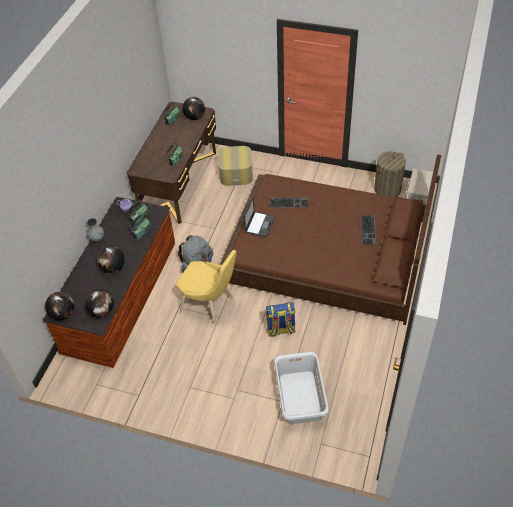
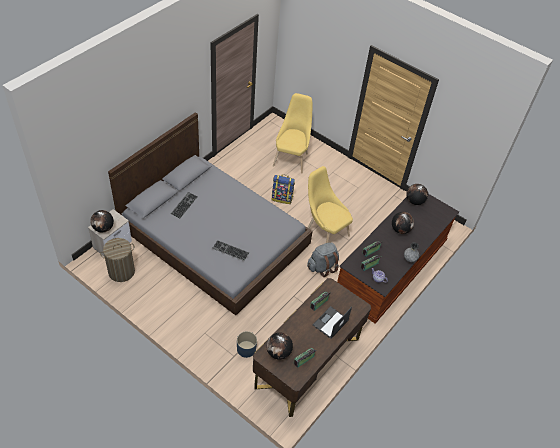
camera: 165 degrees left, 0 degrees up
(63, 314) = (443, 210): globe -> globe (103, 228)
(236, 173) = (246, 349): ottoman -> blue planter
(260, 224) = (265, 242): laptop -> laptop (330, 323)
(300, 397) = (291, 158): grey laundry basket -> yellow chair
(327, 253) = (214, 236): brown bed -> grey bed

